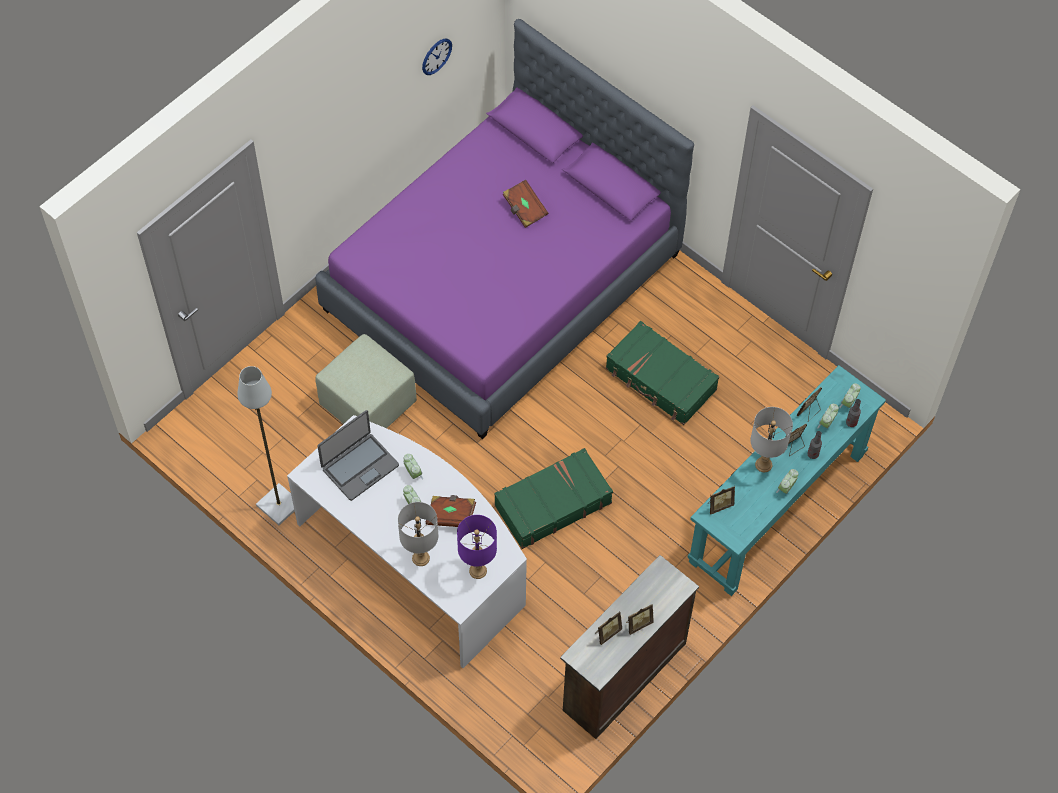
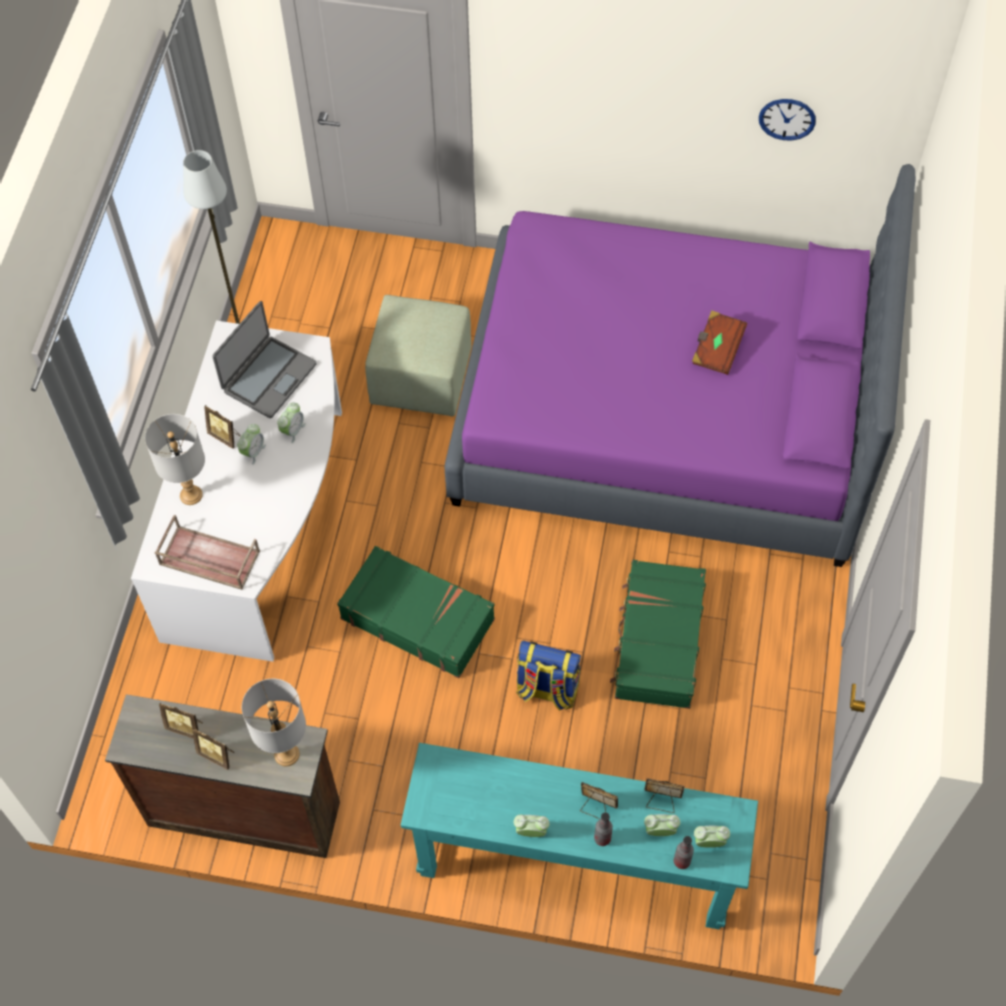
camera: 60 degrees right, 0 degrees up
(359, 466) = (268, 377): laptop -> laptop turned 75 degrees counterclockwise
(451, 515) = (262, 494): brown book -> none
(477, 571) = (208, 558): purple table lamp -> brown tray
(652, 459) = (547, 690): none -> backpack
(719, 505) = (456, 766): picture frame -> picture frame (225, 436)
(763, 465) = (547, 787): grey table lamp -> grey table lamp (286, 754)

